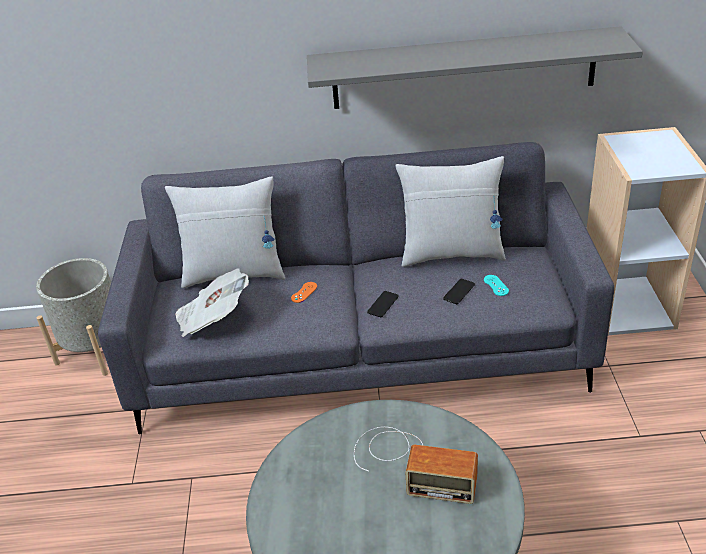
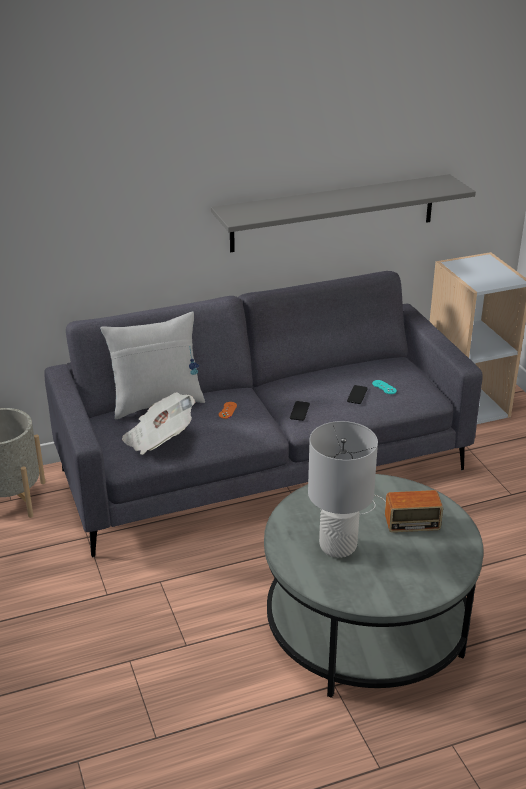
camera: 20 degrees left, 5 degrees down
(334, 506) = (338, 548): none -> grey table lamp
(451, 255) = (337, 369): grey pillow -> none

